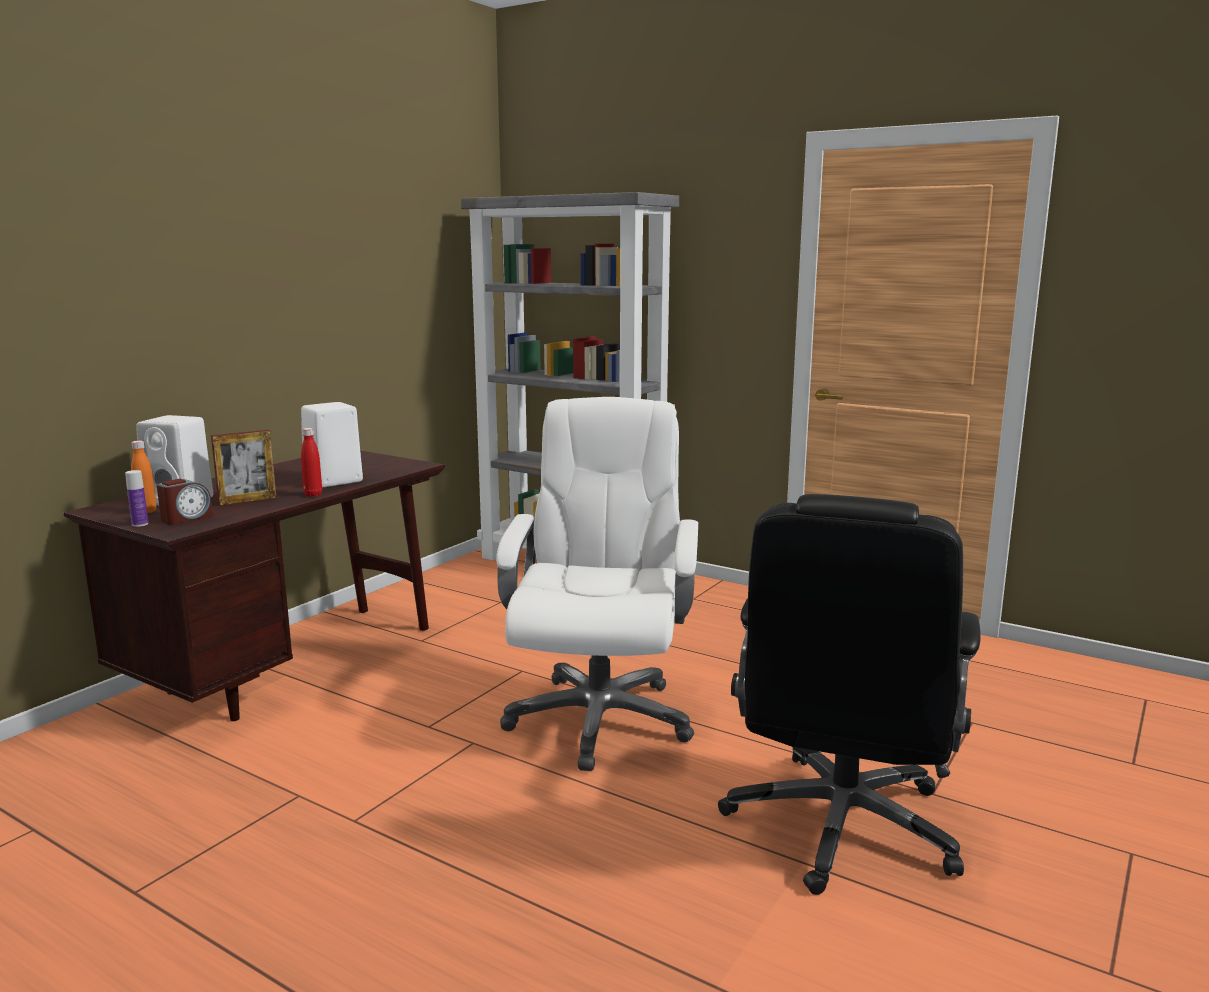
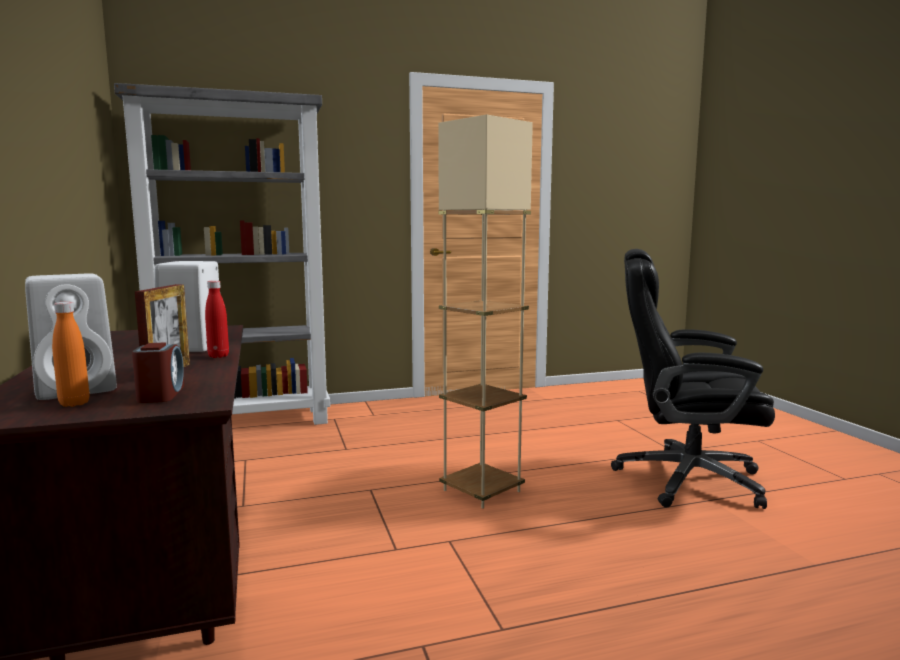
camera: 50 degrees left, 5 degrees down
(140, 524) = (123, 411): bottle -> none
(599, 718) = (481, 491): white office chair -> beige floor lamp
(841, 827) = (685, 479): black office chair -> black office chair turned 135 degrees clockwise

